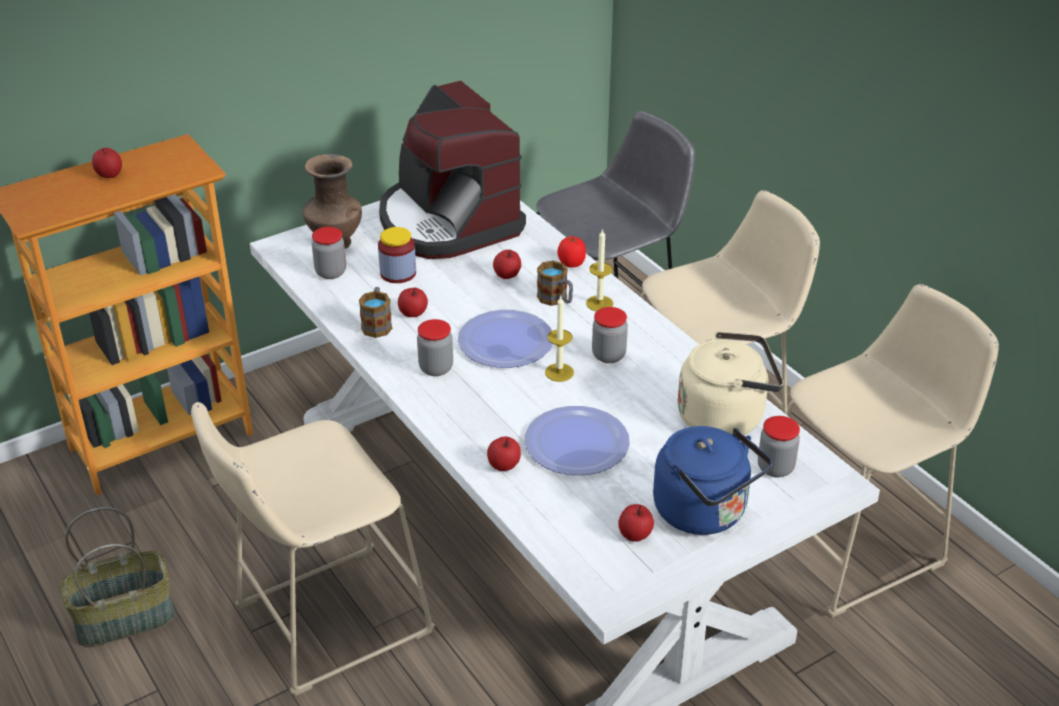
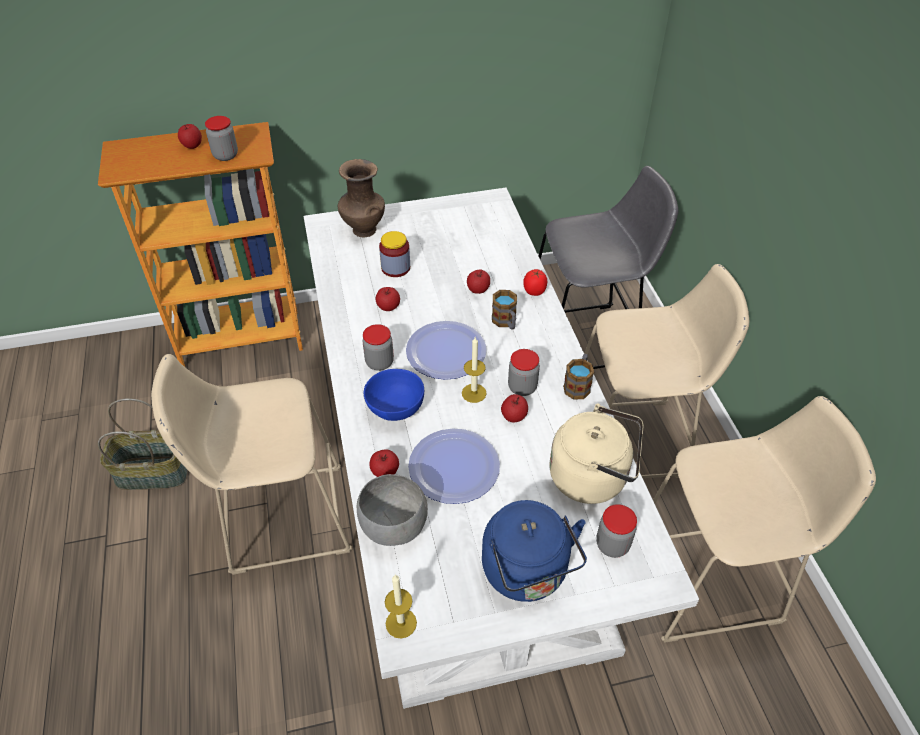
camera: 20 degrees right, 10 degrees up
(331, 272) = (347, 255): jar -> jar (225, 155)
(377, 324) = (356, 310): mug -> mug (578, 385)
(448, 222) = (457, 230): coffee machine -> none
(479, 407) = (394, 409): none -> blue bowl
(541, 510) = (392, 526): none -> grey bowl
(599, 303) = (539, 335): candle -> candle (401, 623)
(635, 534) = (457, 576): apple -> apple (514, 416)

